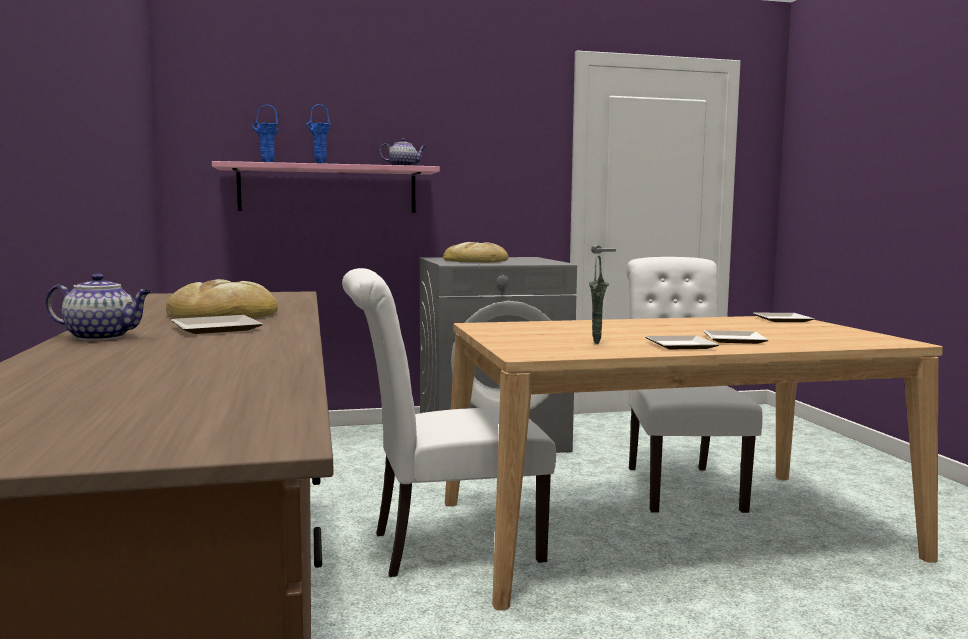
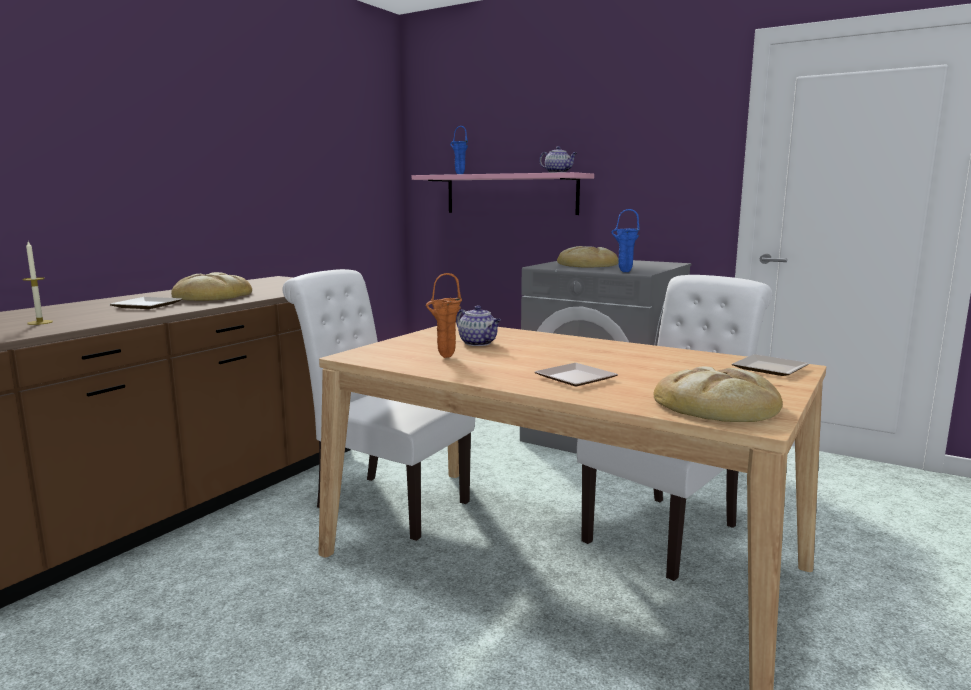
camera: 45 degrees right, 5 degrees up
(102, 337) = (89, 304): teapot -> teapot (479, 343)
(203, 357) = (40, 322): none -> candle
(319, 163) = (486, 173): blue vase -> blue vase (623, 272)
(596, 344) = (445, 357): green vase -> orange vase
(683, 346) = (496, 374): plate -> none
(853, 338) = (717, 405): none -> bread

